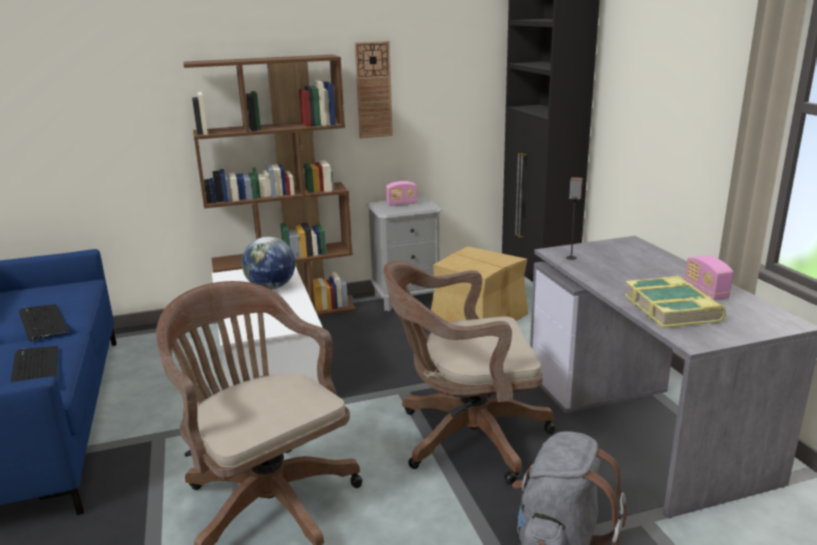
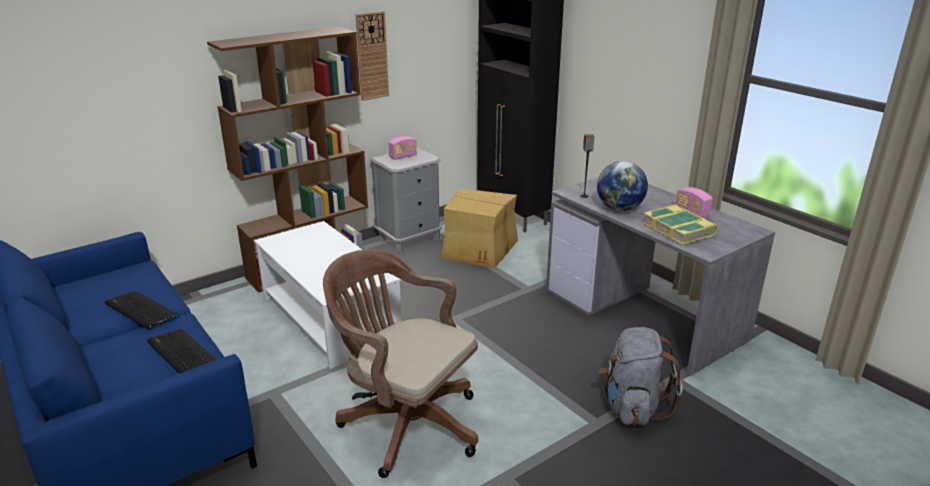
camera: 20 degrees left, 5 degrees up
(271, 287) = (323, 247): globe -> globe (619, 209)
(464, 437) = (526, 347): brown office chair -> none

